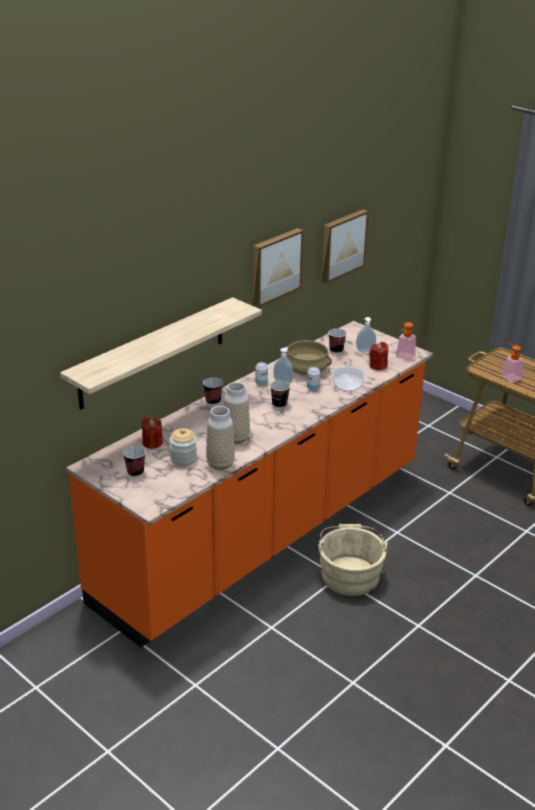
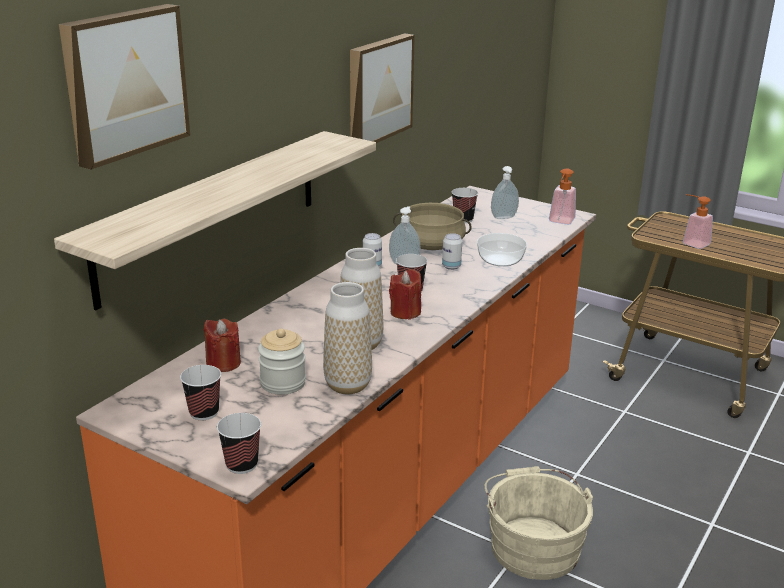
camera: 10 degrees left, 5 degrees down
(213, 401) = (306, 296): cup -> cup (241, 464)
(342, 245) = (455, 71): picture -> picture (124, 83)
(378, 366) = (530, 233): red candle -> red candle (405, 312)

